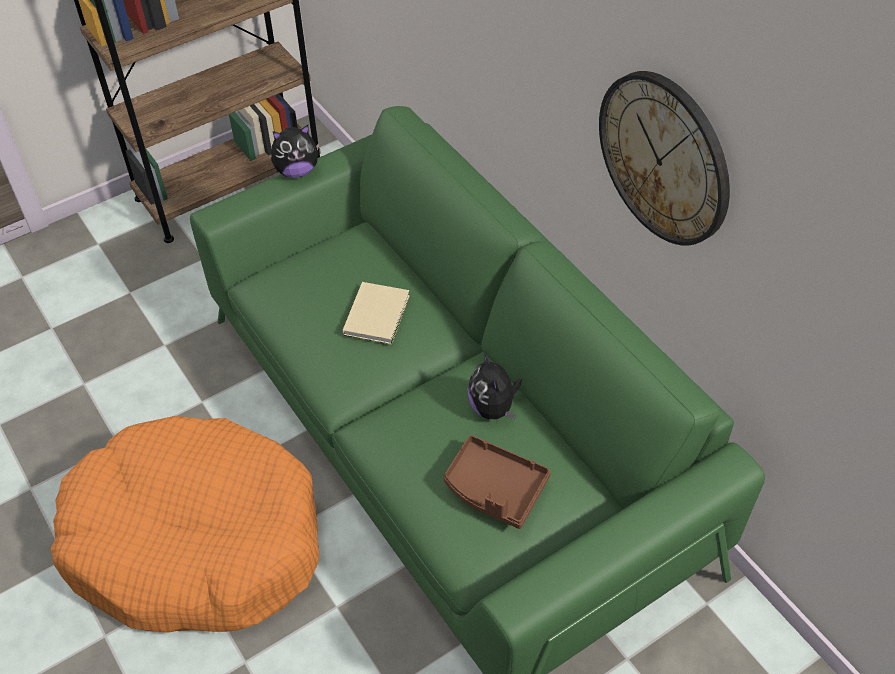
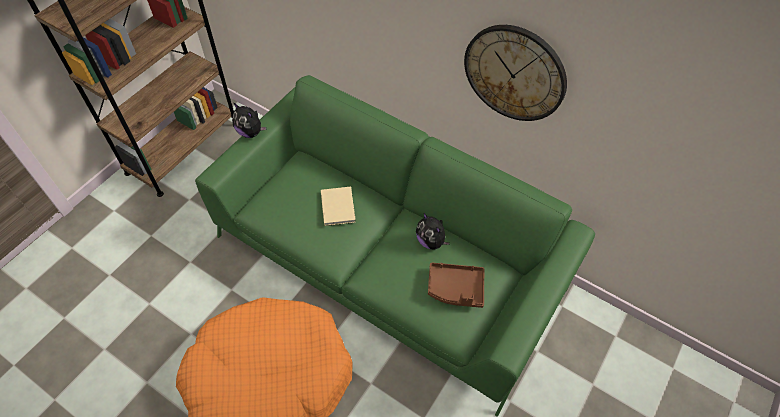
camera: 25 degrees left, 5 degrees up
(297, 171) = (251, 132): plush toy -> plush toy turned 75 degrees clockwise

